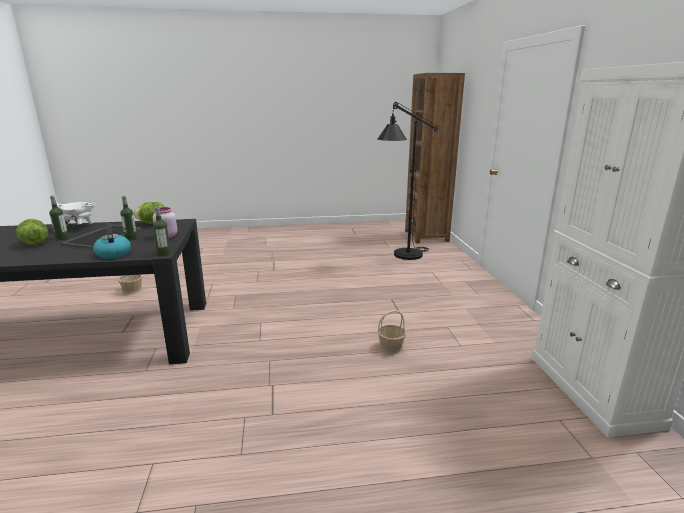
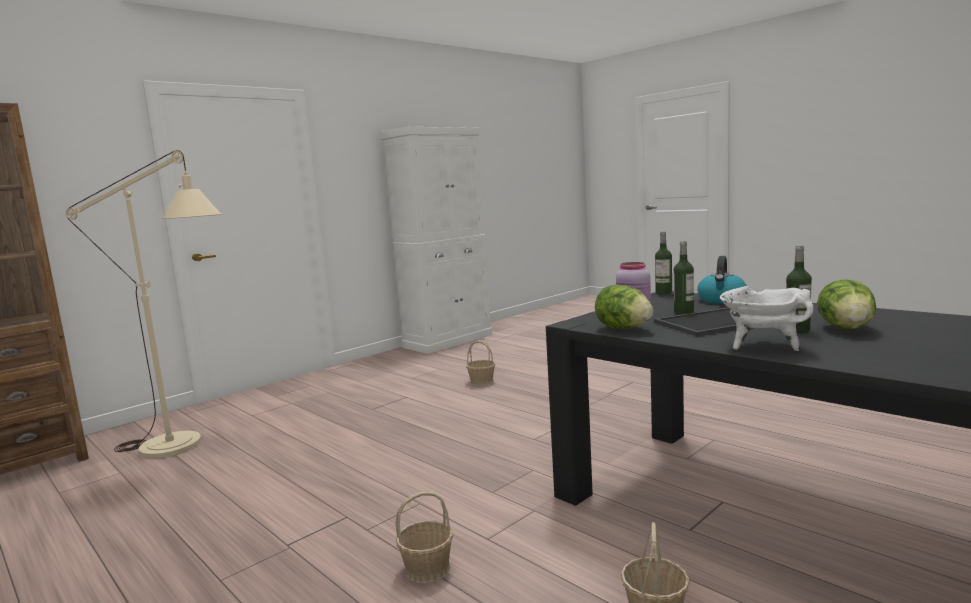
camera: 125 degrees left, 10 degrees down
(218, 273) = (428, 569): none -> basket
(402, 256) = (185, 446): black floor lamp -> beige floor lamp

